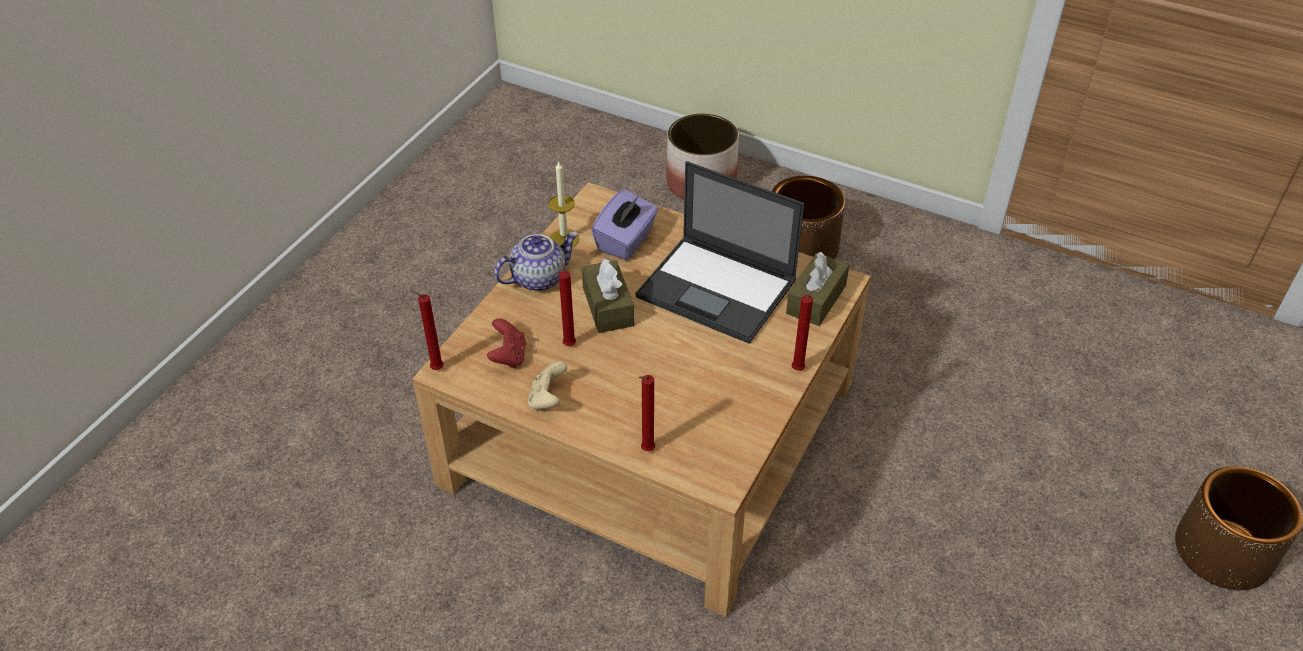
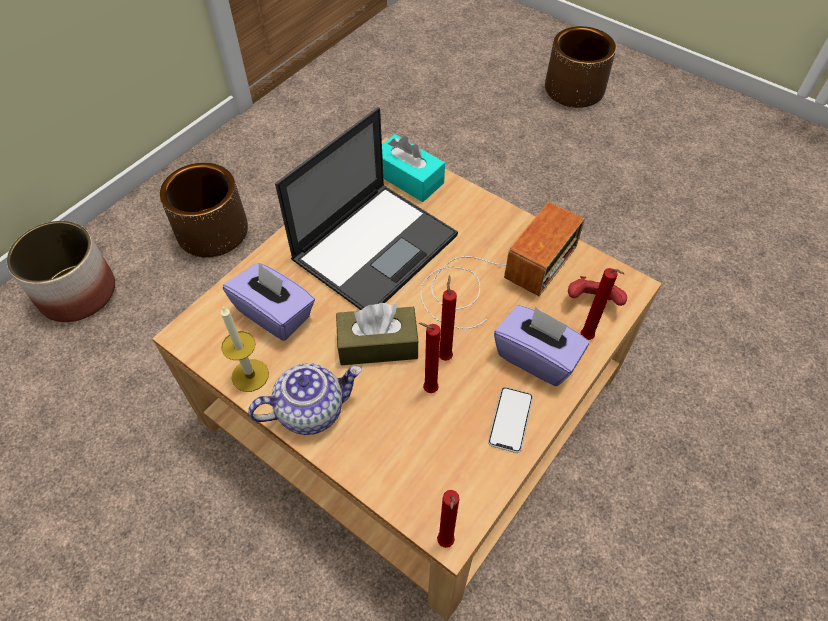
camera: 80 degrees left, 10 degrees up
(508, 356) = (437, 455): red game controller -> red game controller (592, 301)
(539, 278) = (311, 409): teapot -> teapot turned 90 degrees clockwise
(547, 399) = (510, 420): beige game controller -> phone
(617, 413) = (536, 357): none -> purple tissue box
(703, 375) = (493, 277): none -> radio
(800, 369) = (495, 206): red candle -> red candle (445, 355)
(816, 299) = (408, 178): brown tissue box -> turquoise tissue box

